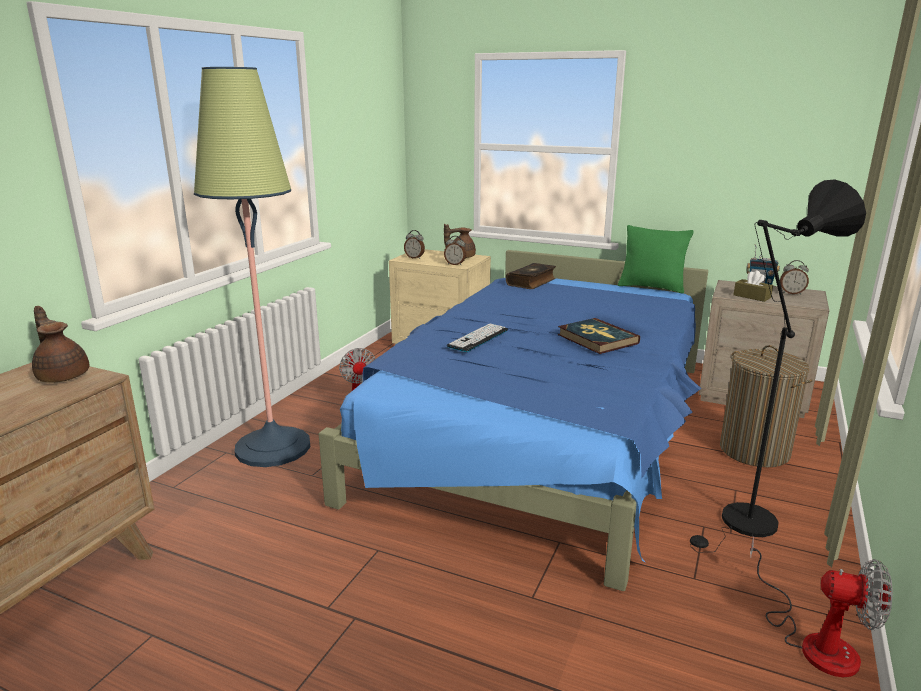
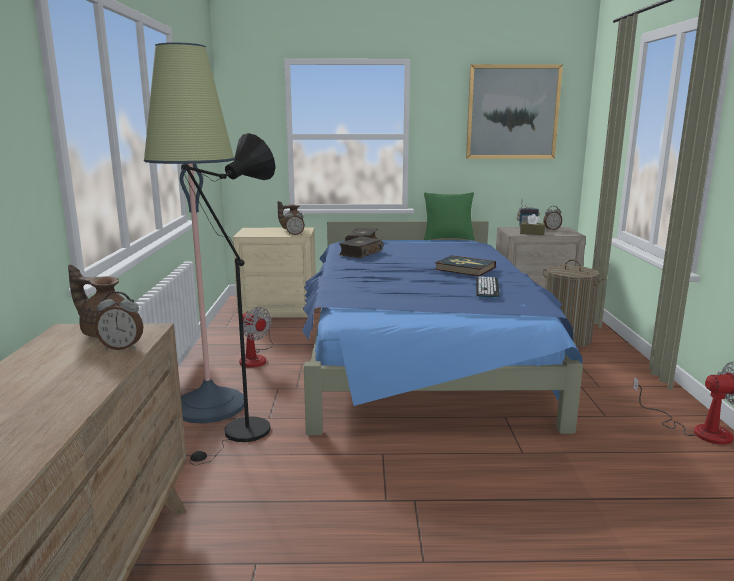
camera: 25 degrees left, 5 degrees down
(415, 257) = (253, 233): alarm clock -> alarm clock (122, 347)
(478, 338) = (381, 278): keyboard -> keyboard (487, 288)
(506, 298) = (360, 253): none -> book
(743, 525) = (602, 381): black floor lamp -> black floor lamp (241, 435)
(765, 123) = (512, 112): none -> picture

